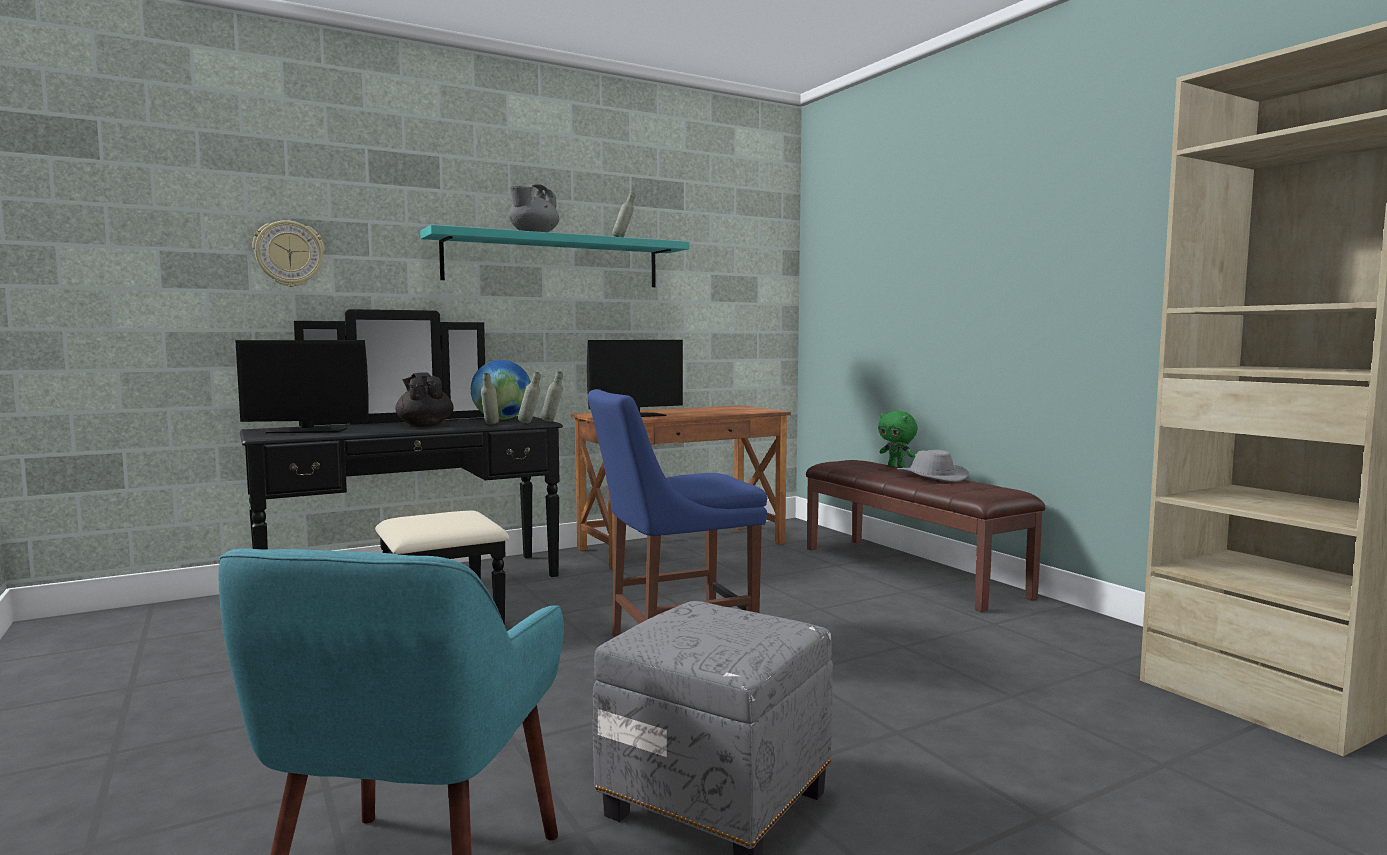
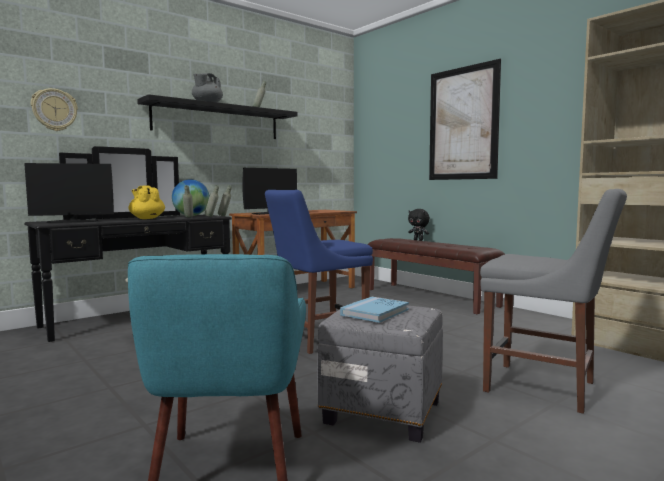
camera: 10 degrees left, 0 degrees up
(424, 425) = (147, 218): black teapot -> yellow teapot
(554, 261) = (217, 121): turquoise shelf -> black shelf
(699, 631) = (375, 312): none -> blue book
(897, 466) = (418, 240): green plush toy -> black plush toy
(930, 477) = (441, 243): grey hat -> none
(976, 261) = (462, 123): none -> picture
(1040, 783) = (546, 388): none -> grey chair

